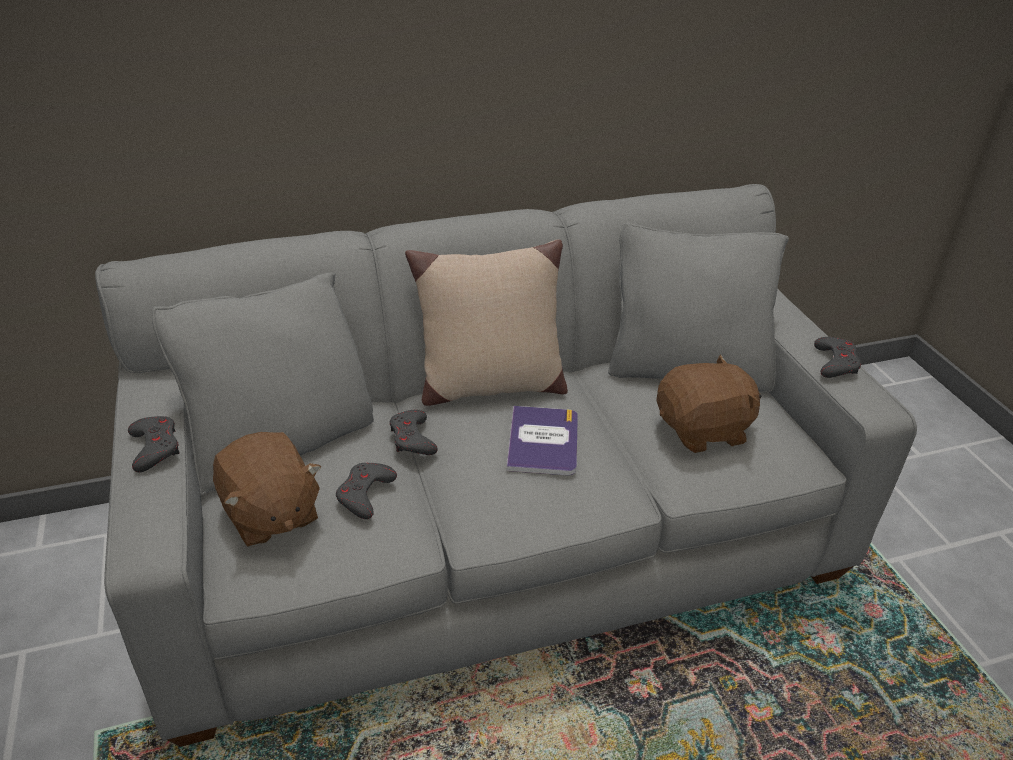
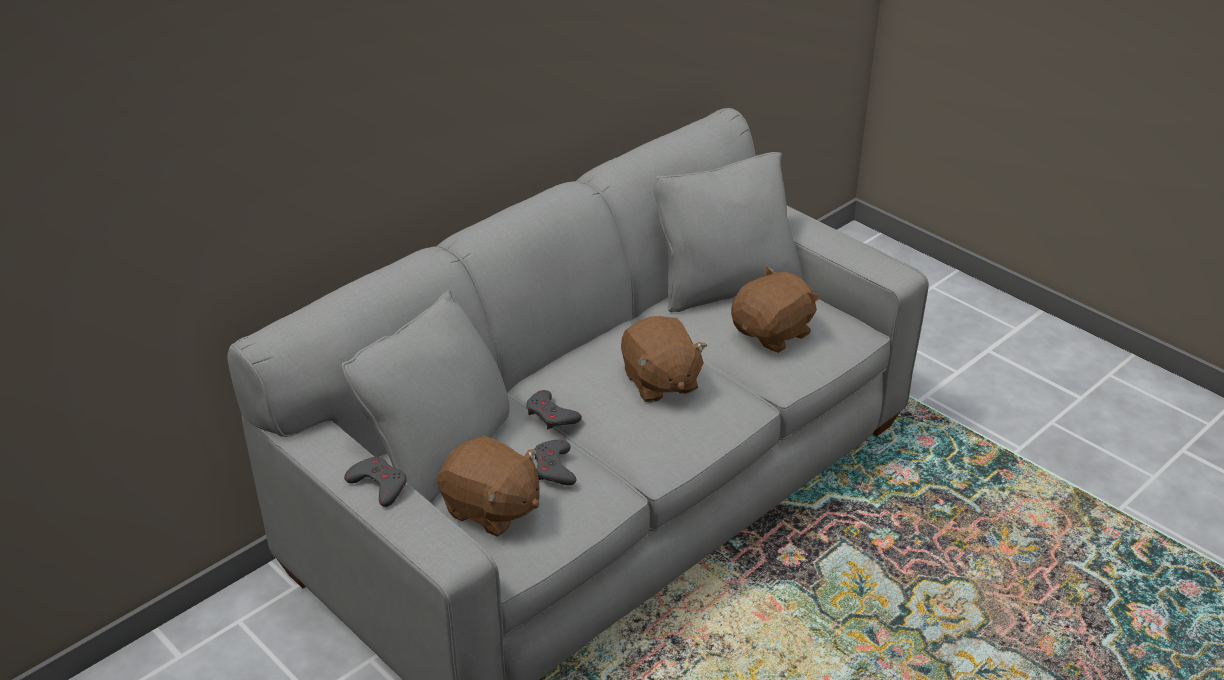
camera: 25 degrees left, 0 degrees up
(489, 386) = (580, 352): beige pillow -> none
(543, 441) = (659, 382): book -> brown plush toy
(835, 362) = (849, 247): grey game controller -> none

